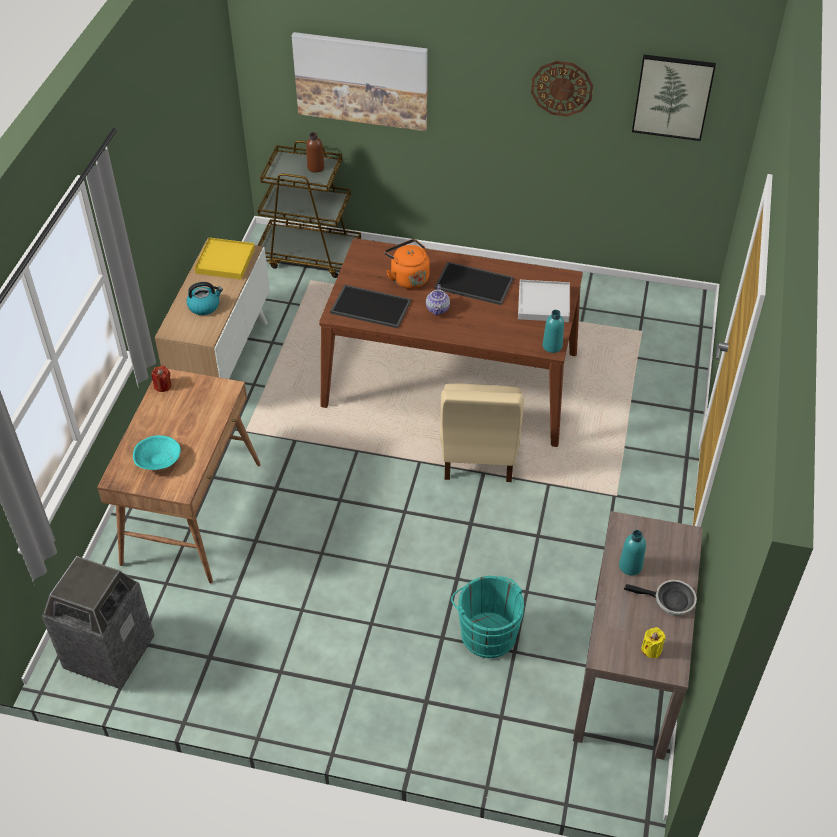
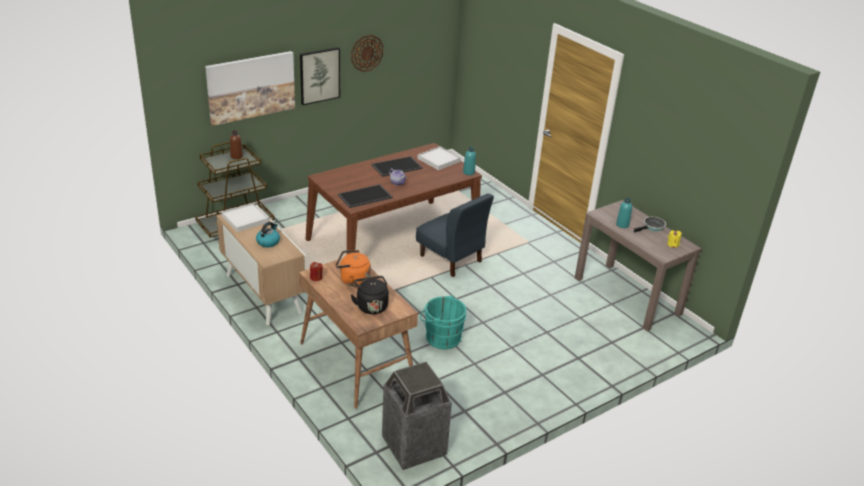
camera: 50 degrees left, 15 degrees down
(159, 461) = (371, 306): turquoise bowl -> black kettle
(225, 261) = (245, 219): yellow tray -> white tray
(408, 278) = (362, 178): orange kettle -> orange kettle (352, 280)
(478, 452) = (451, 259): beige chair -> blue chair
(487, 632) = (560, 318): turquoise bucket -> turquoise bucket (441, 338)
(672, 97) = (421, 39): picture -> picture (319, 75)

